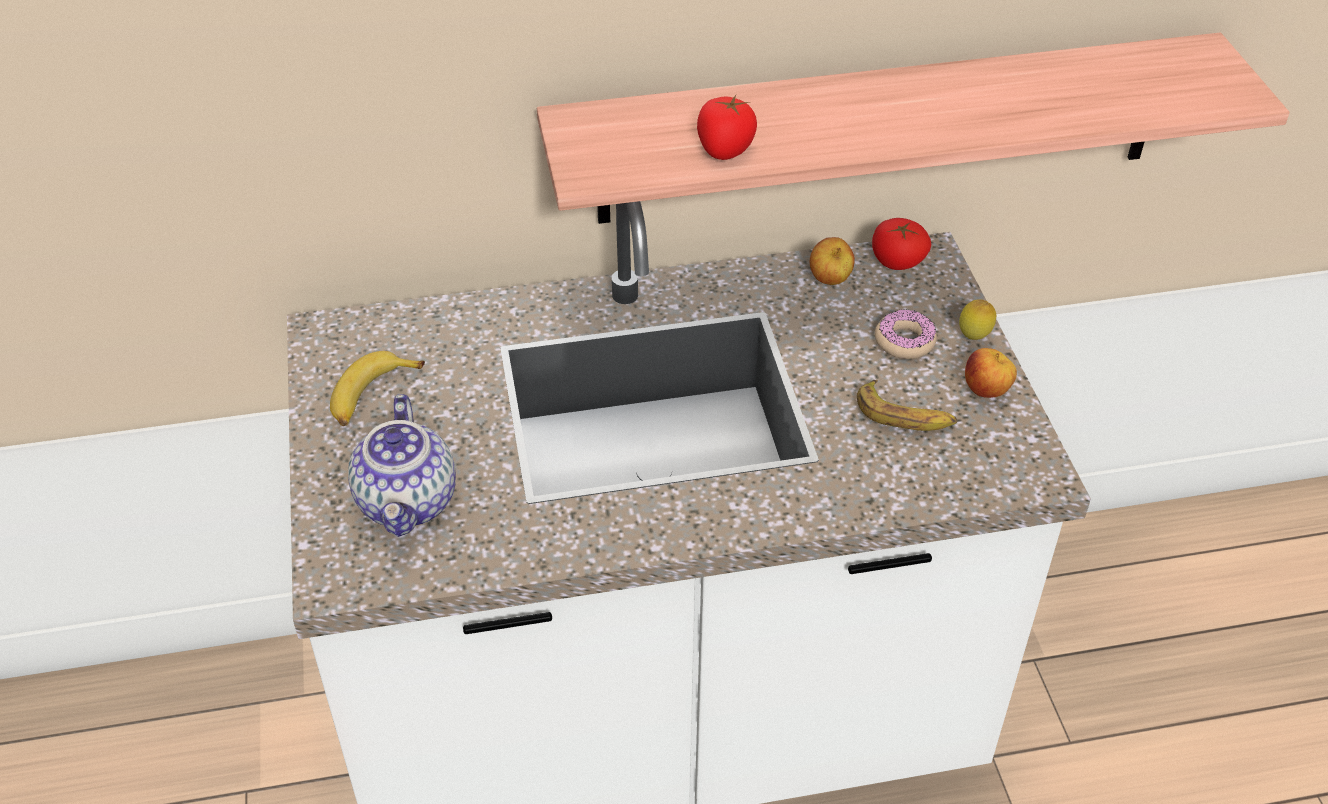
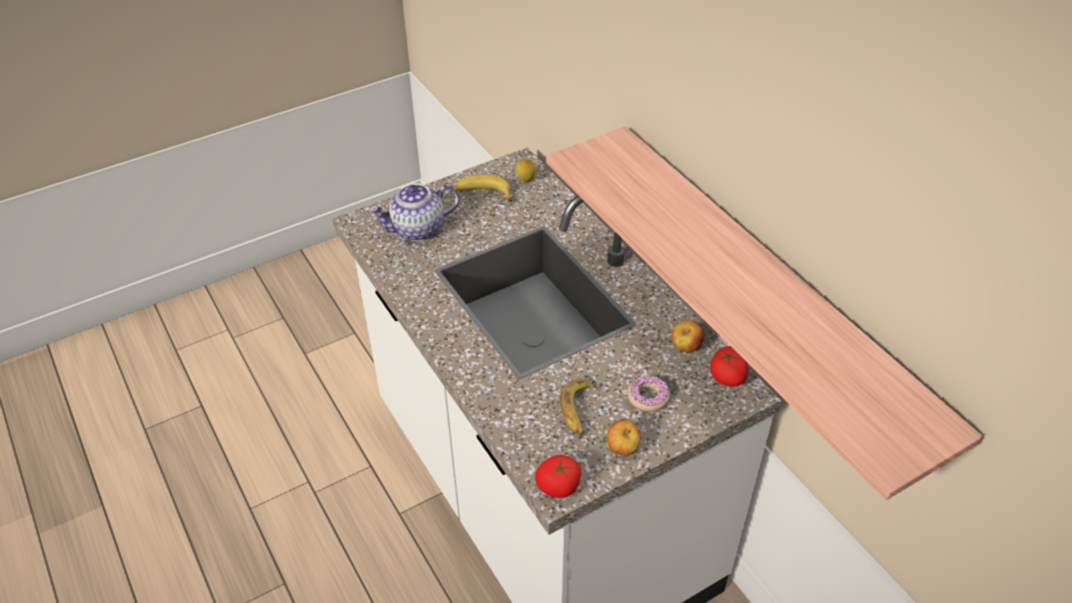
camera: 70 degrees right, 0 degrees up
(725, 149) = (630, 203): tomato -> tomato (558, 487)
(973, 338) = (672, 433): lemon -> lemon (526, 181)

